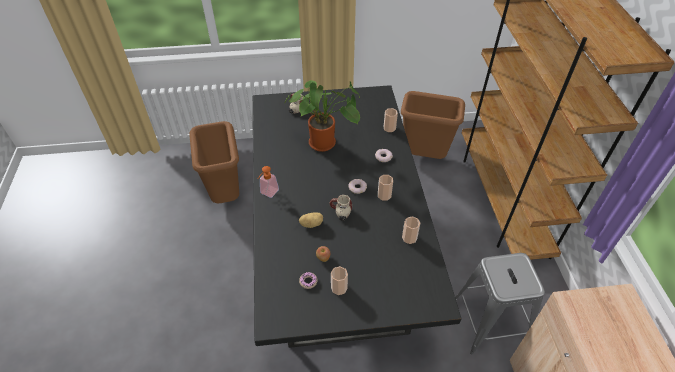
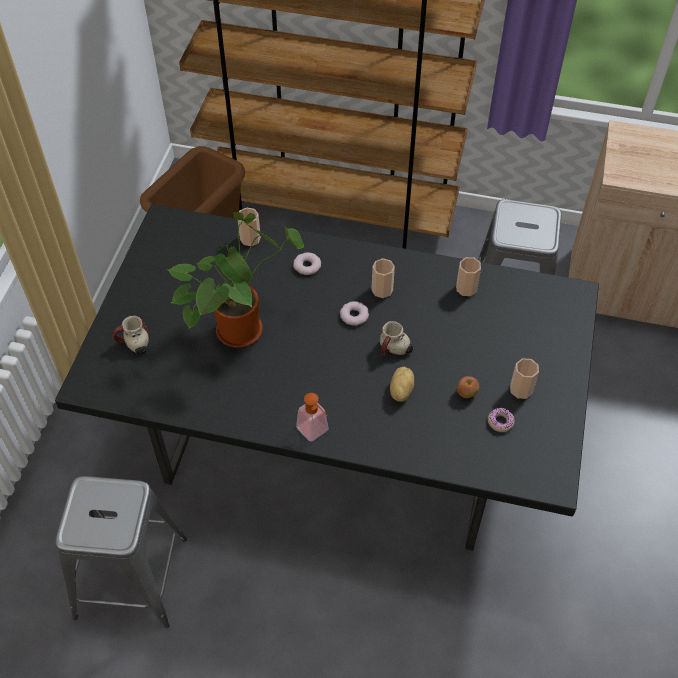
camera: 70 degrees left, 5 degrees up
(226, 194) = (131, 576): brown trash can -> grey stool

